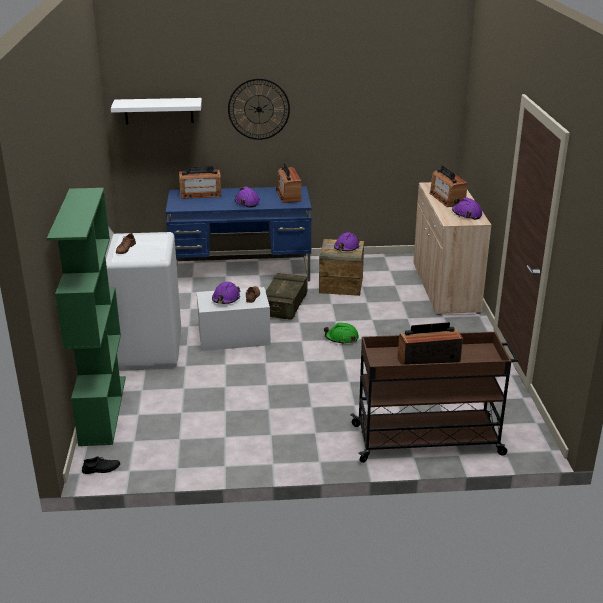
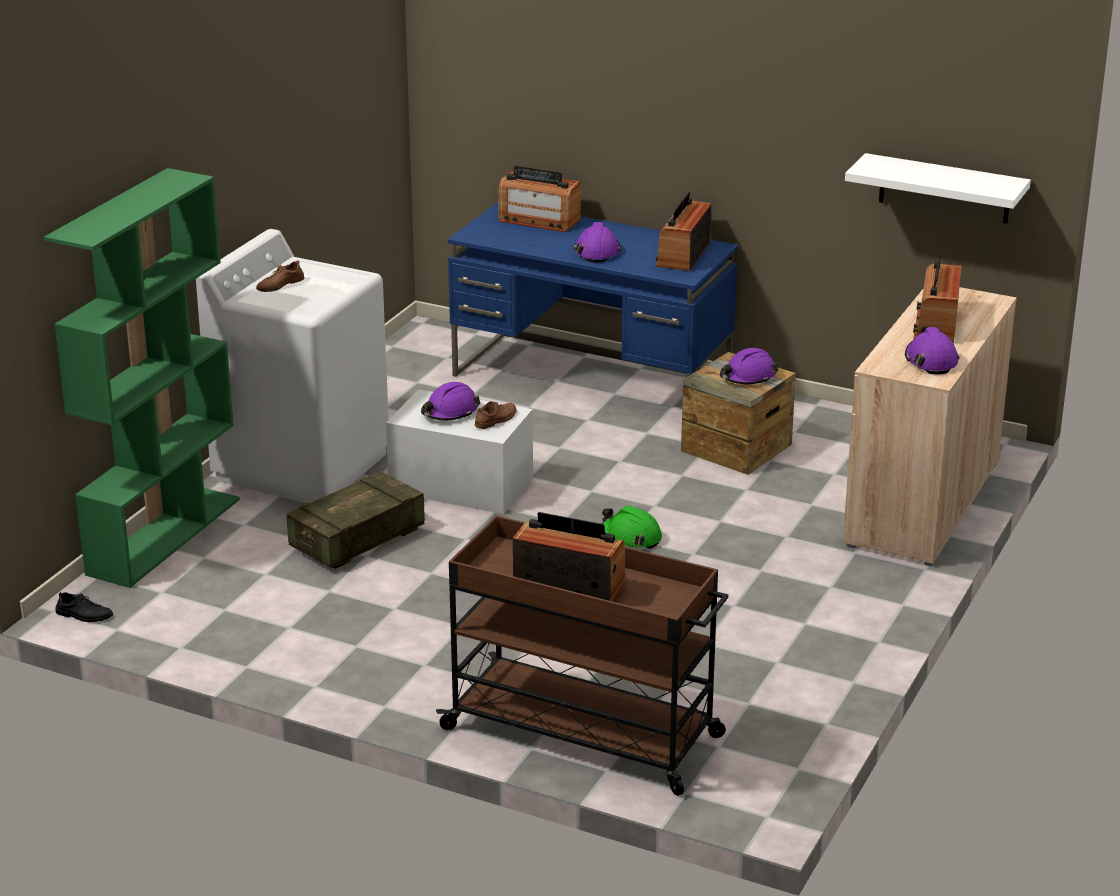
camera: 30 degrees right, 0 degrees up
(159, 110) = (491, 56): white shelf -> white shelf (944, 189)
(258, 109) = (659, 82): wall clock -> none
(284, 305) = (597, 457): crate -> crate (357, 539)

